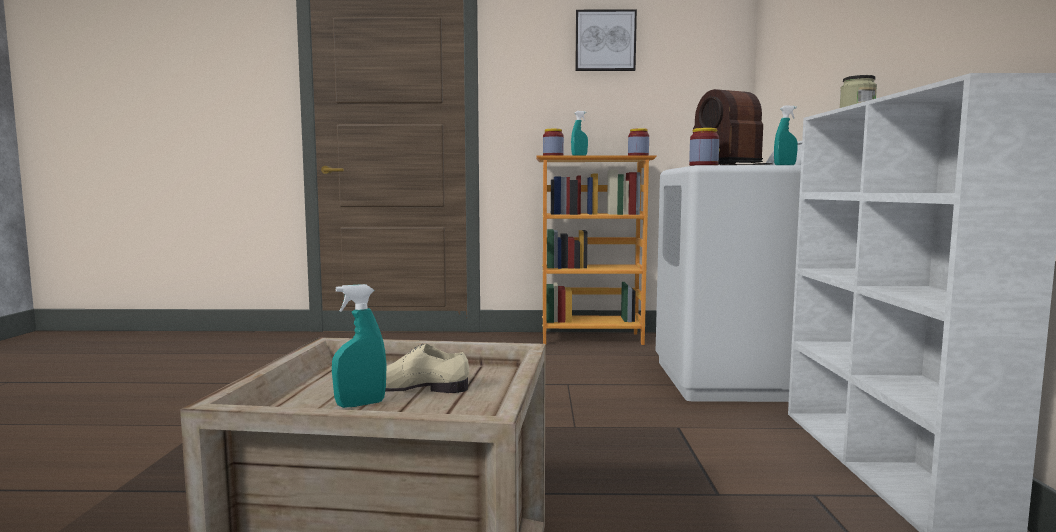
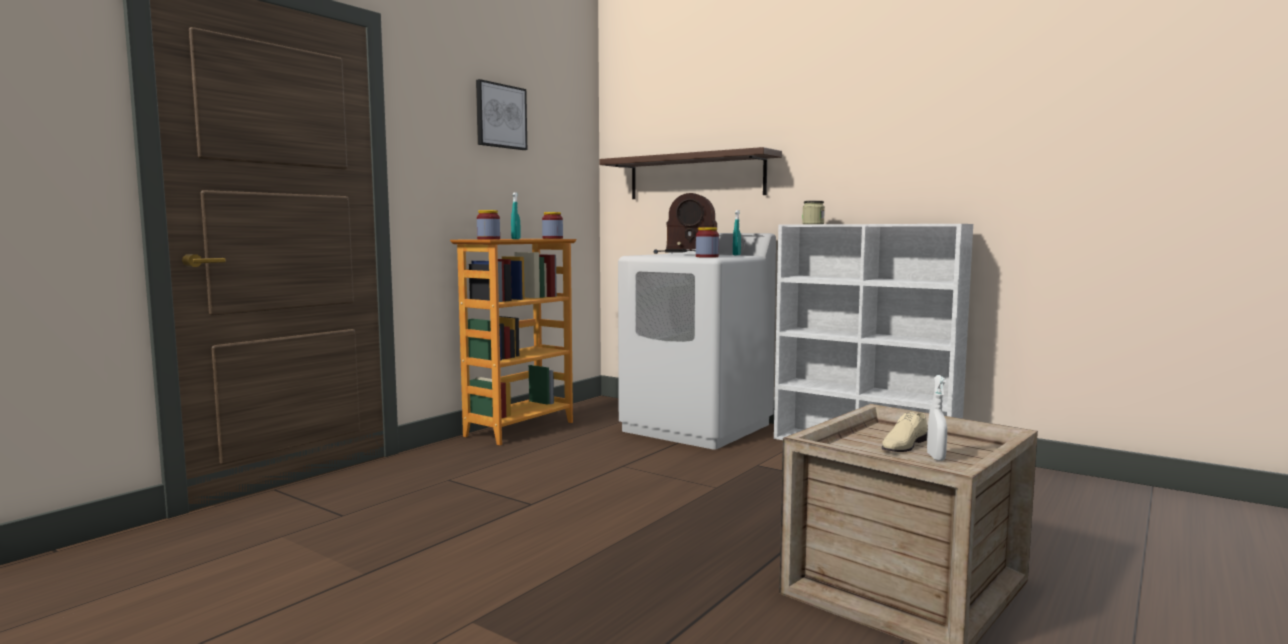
camera: 55 degrees left, 0 degrees up
(360, 404) = (936, 457): turquoise spray bottle -> white spray bottle
(805, 72) = (695, 177): none -> shelf

